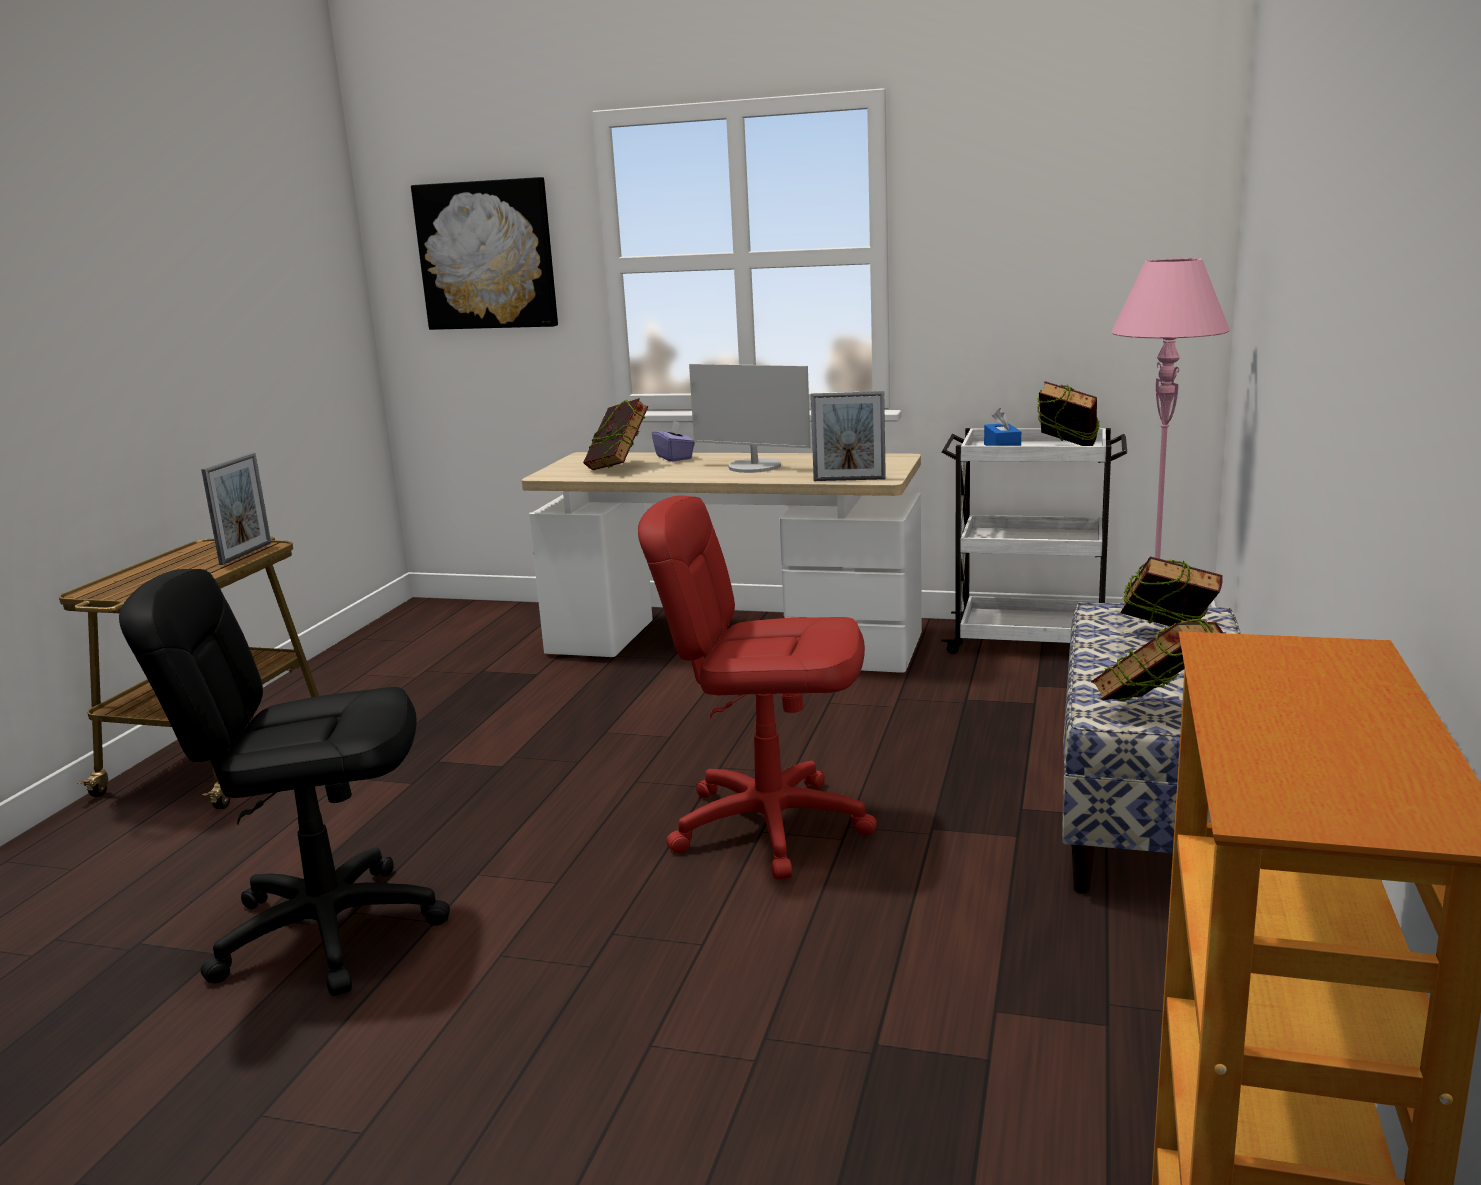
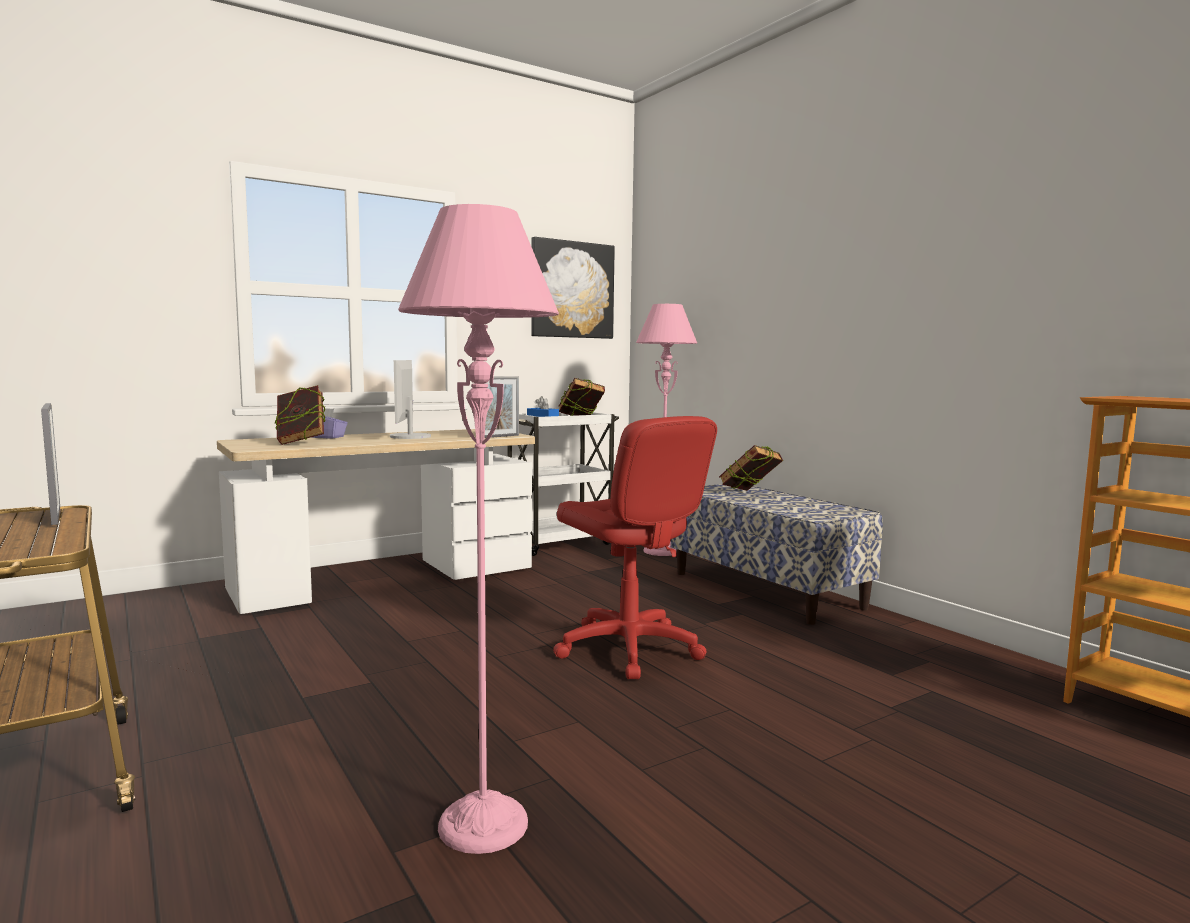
camera: 50 degrees left, 10 degrees down
(328, 931) = (483, 824): black office chair -> pink floor lamp
(487, 255) = (106, 265): picture -> picture (572, 290)
(754, 467) = (409, 436): monitor -> monitor turned 105 degrees clockwise
(769, 826) = (628, 649): red office chair -> red office chair turned 90 degrees counterclockwise
(1156, 712) = (825, 513): book -> none

